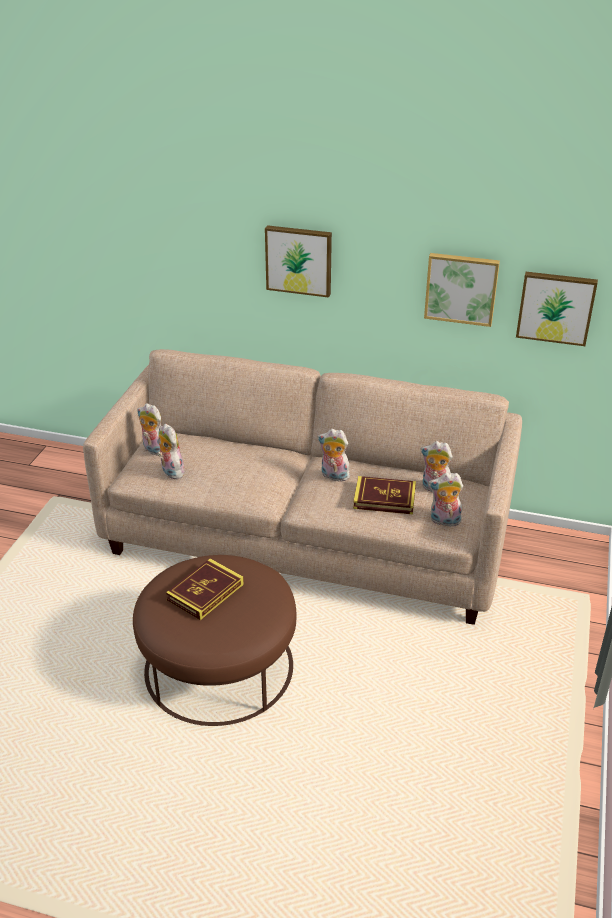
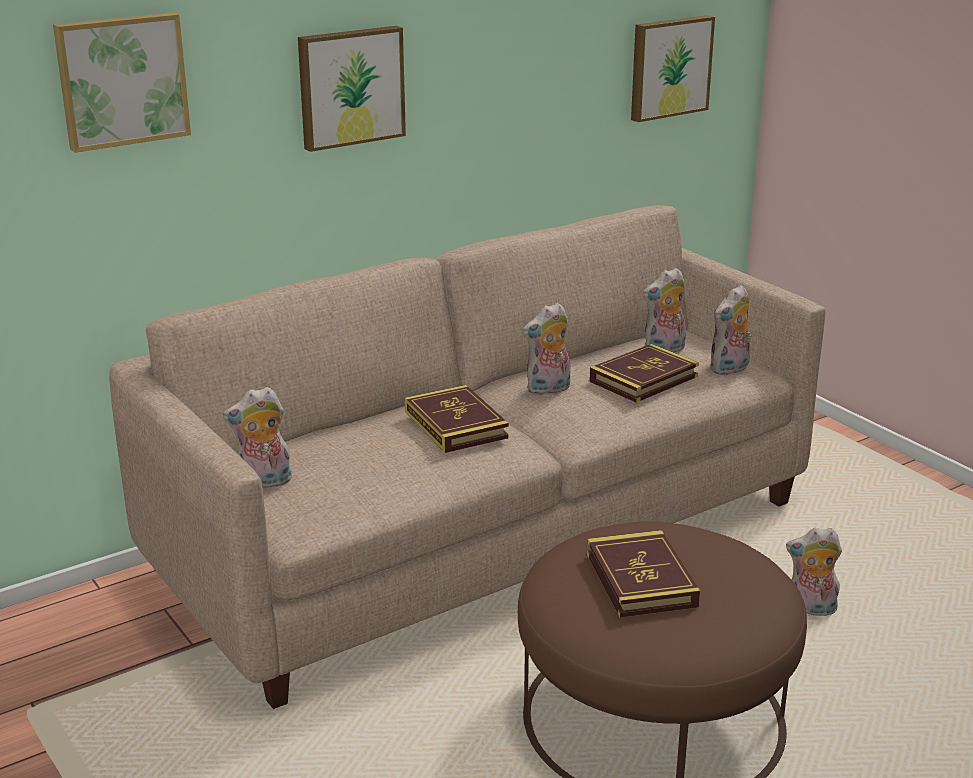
camera: 50 degrees left, 10 degrees down
(170, 471) = (346, 487): plush toy -> plush toy (810, 610)
(255, 469) = (455, 425): none -> book
(461, 288) = (566, 71): picture -> picture (121, 80)

